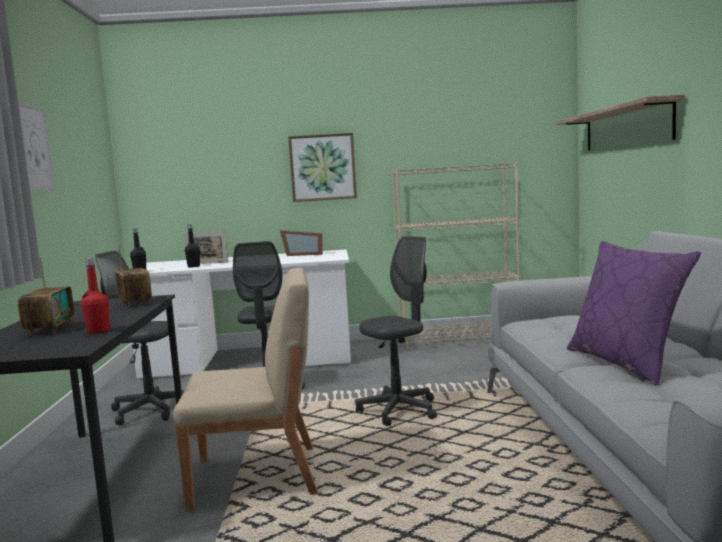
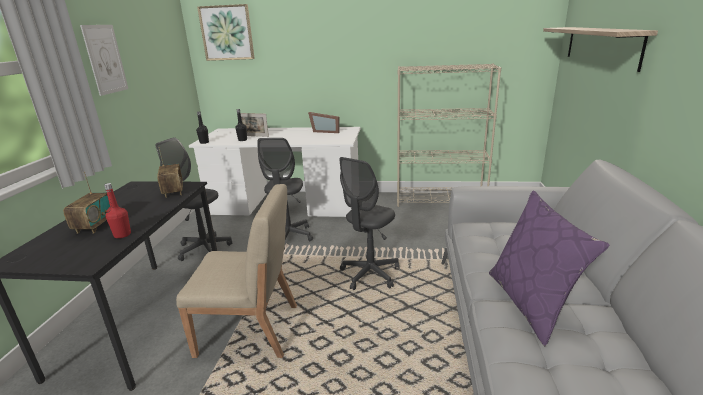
camera: 10 degrees right, 15 degrees up
(322, 167) = (344, 61): picture -> picture (227, 33)
(399, 411) = (370, 274): grey office chair -> grey office chair turned 150 degrees clockwise

